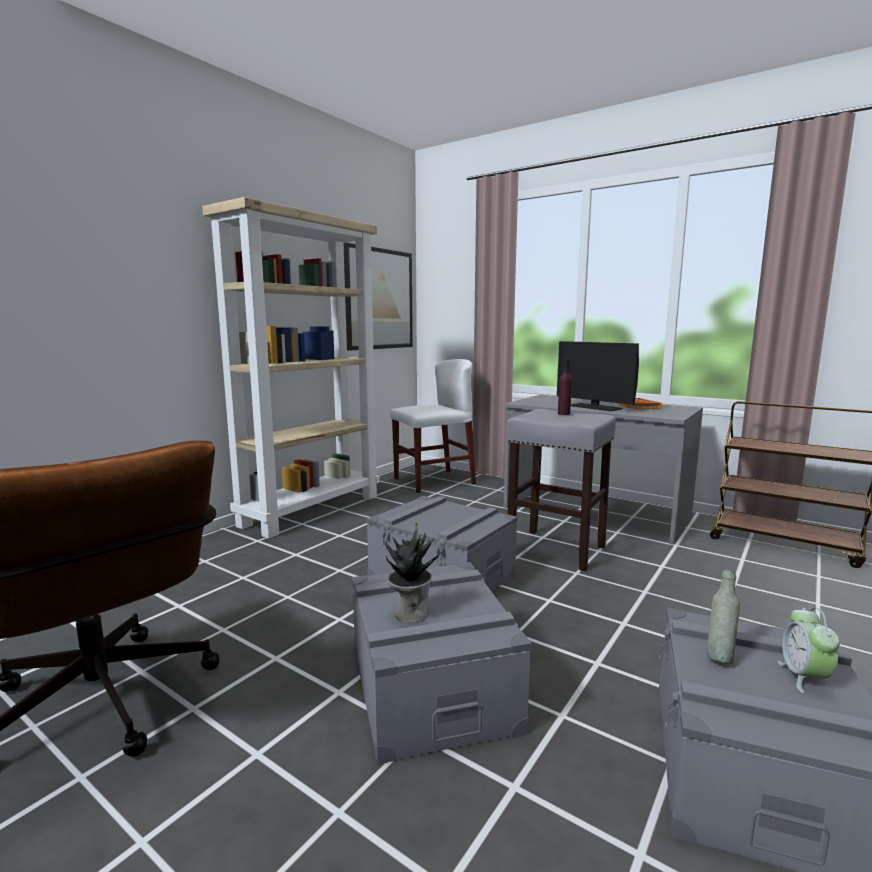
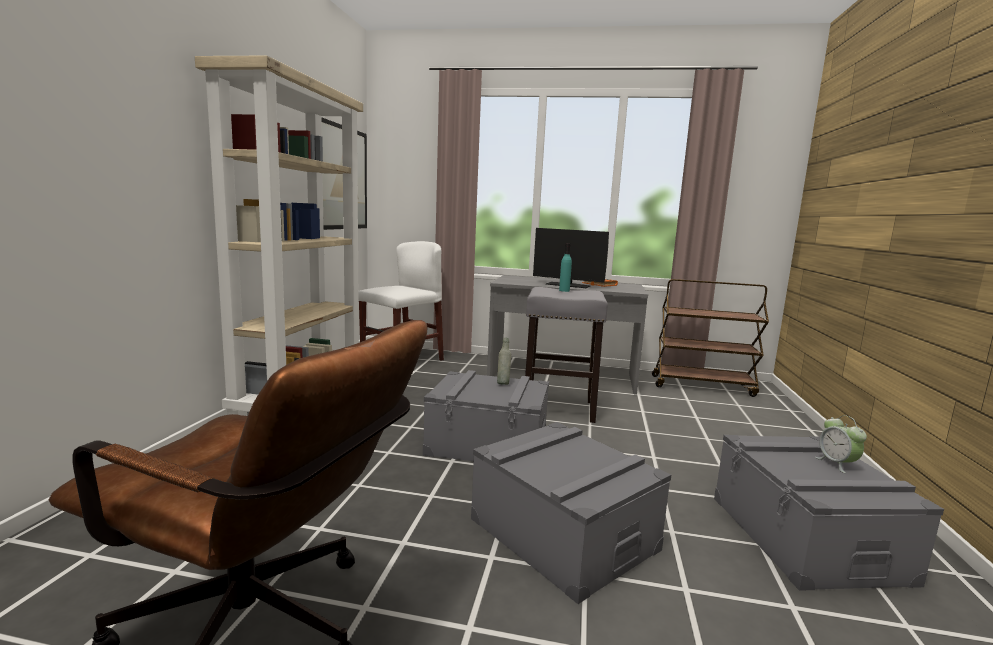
camera: 25 degrees left, 0 degrees up
(409, 614) = (560, 470): potted plant -> none
(563, 413) = (564, 290): purple bottle -> turquoise bottle
(719, 657) = (785, 461): grey bottle -> grey bottle (503, 383)

